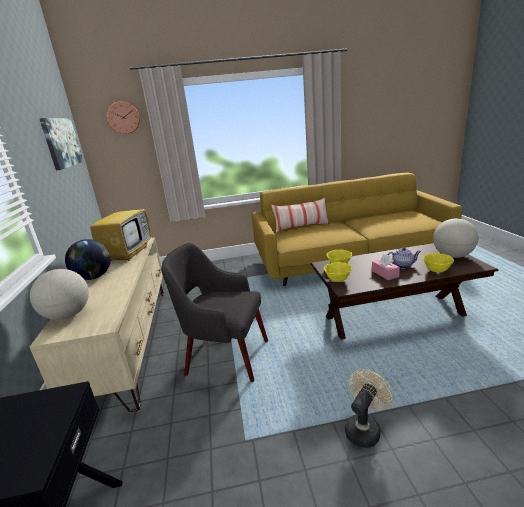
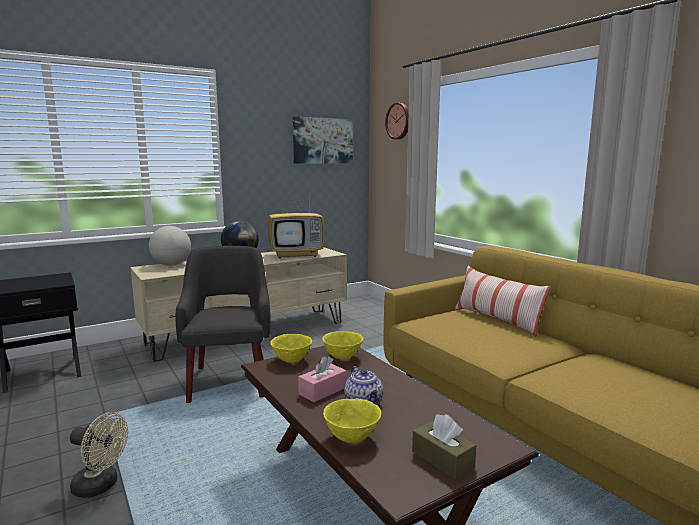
camera: 65 degrees right, 10 degrees down
(452, 256) = (442, 459): globe -> brown tissue box

